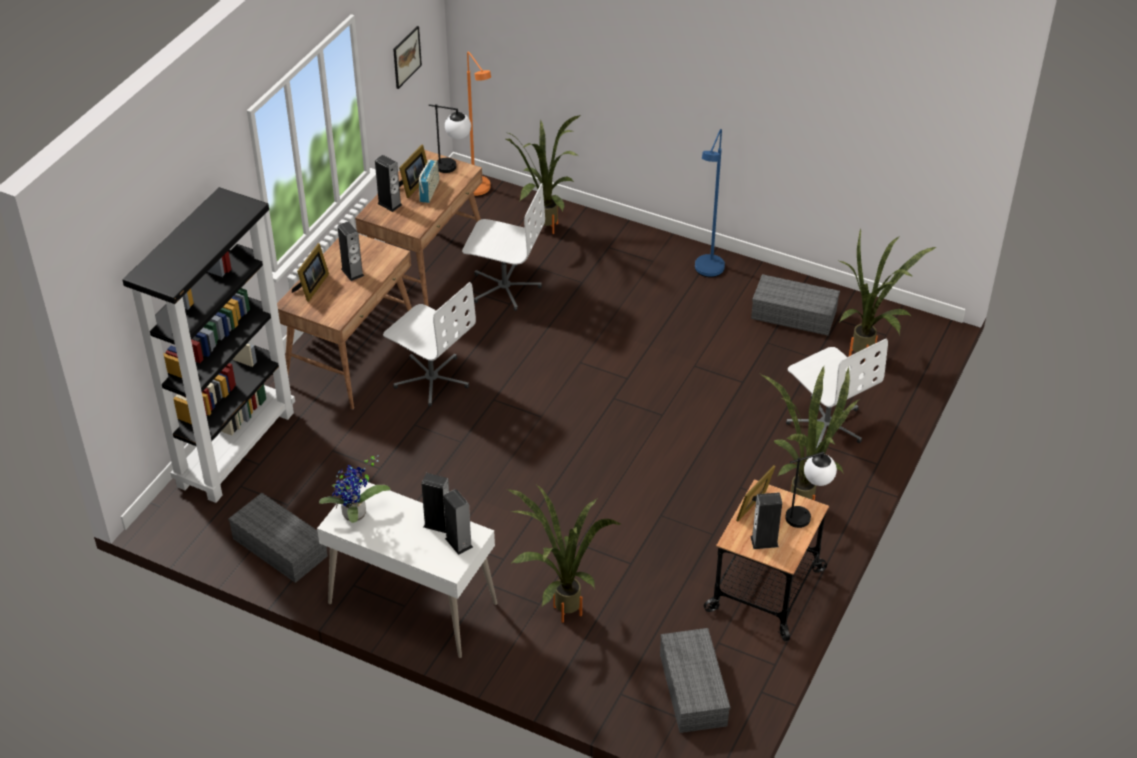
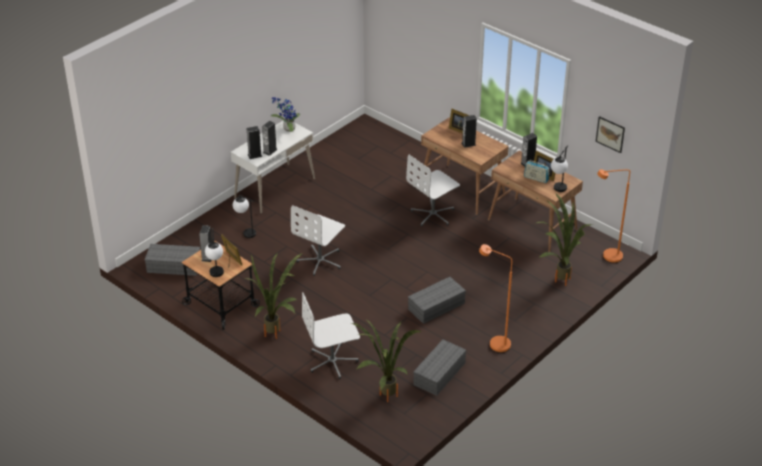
camera: 105 degrees right, 5 degrees down
(236, 448) = (405, 147): black bookcase -> none
(278, 547) = (331, 153): grey storage box -> grey storage box (436, 305)
(504, 287) = (506, 253): white office chair -> white office chair (320, 261)
(558, 612) = (245, 232): potted plant -> table lamp
(707, 273) = (494, 343): blue floor lamp -> orange floor lamp

